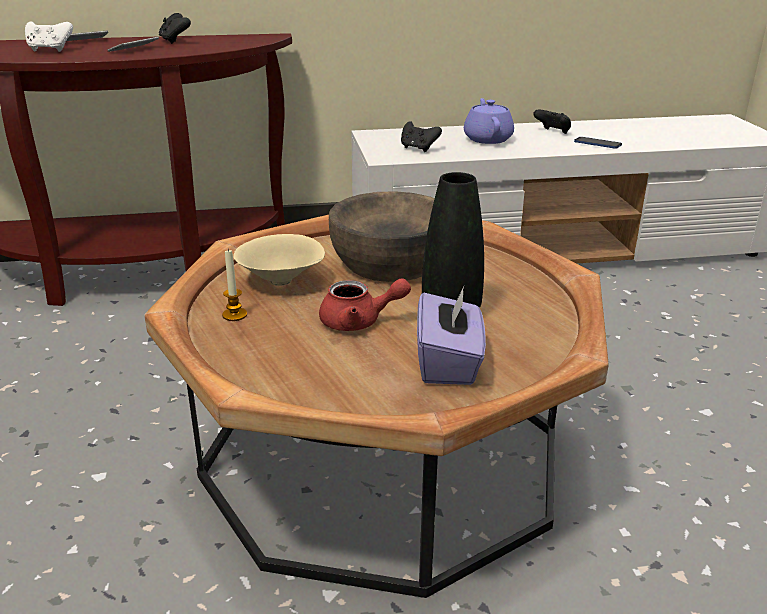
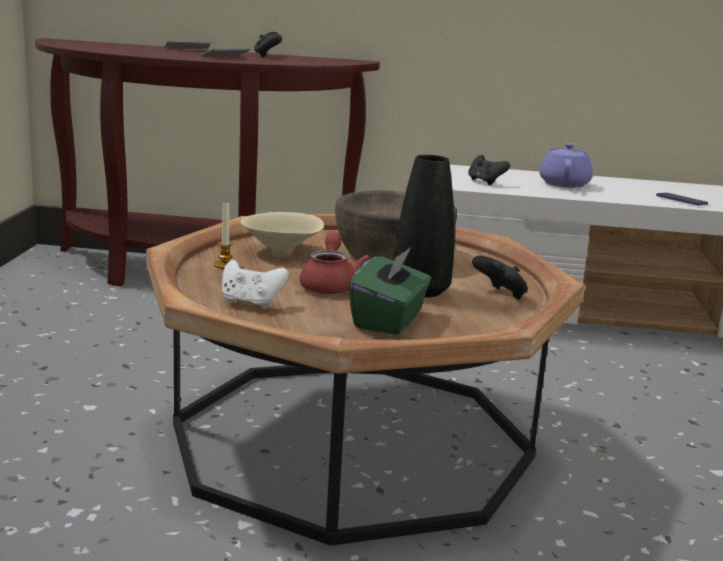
camera: 15 degrees right, 10 degrees down
(50, 50) = (154, 51): white game controller -> white game controller (251, 303)
(359, 322) = (330, 285): red teapot -> red teapot turned 105 degrees counterclockwise
(448, 363) = (389, 320): purple tissue box -> green tissue box
(553, 132) = (640, 187): black game controller -> black game controller (500, 295)

